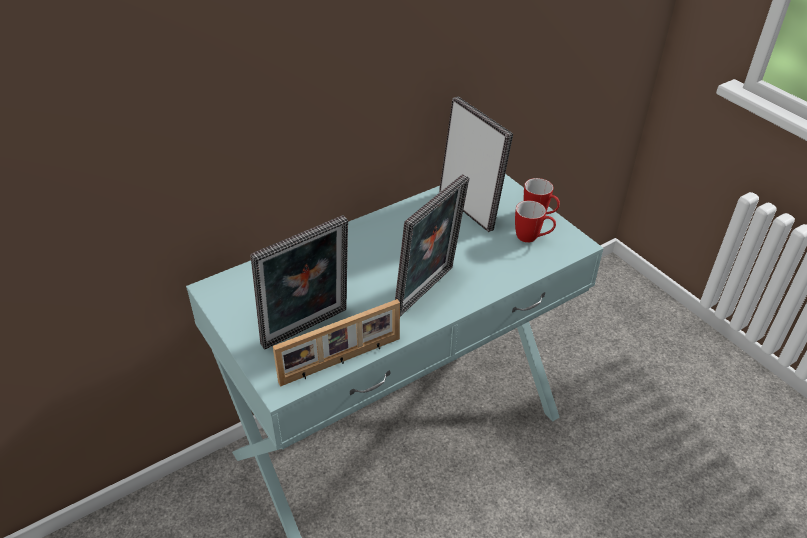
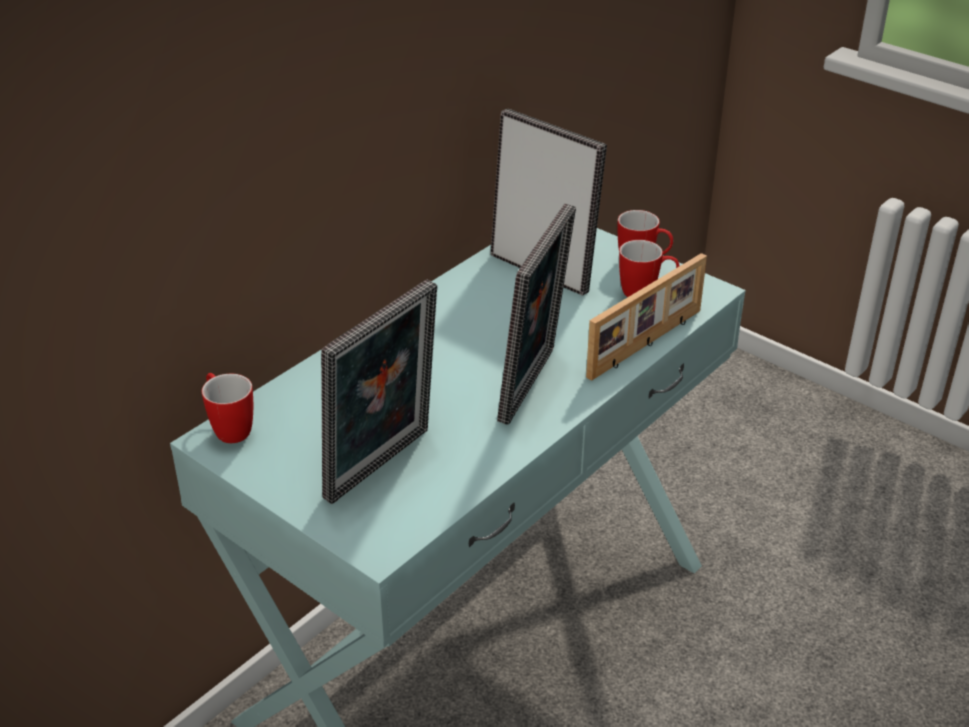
camera: 15 degrees left, 5 degrees down
(224, 283) = (229, 428): none -> mug
(341, 361) = (451, 497): picture frame -> picture frame (647, 344)

